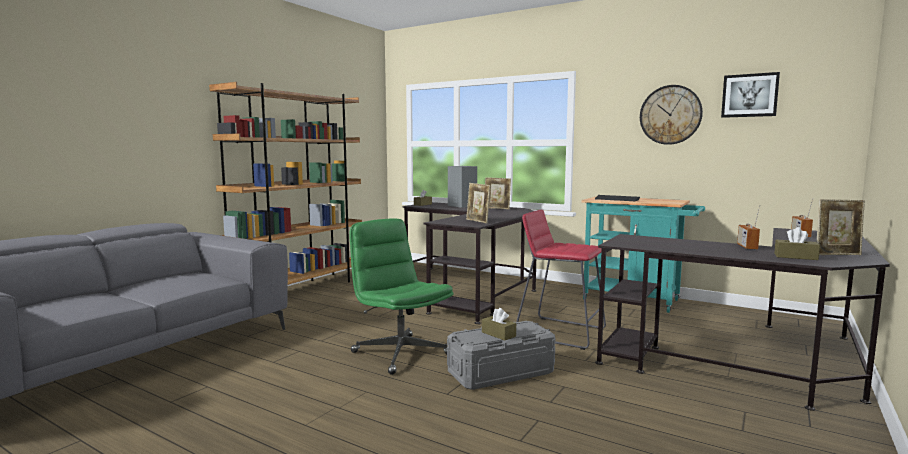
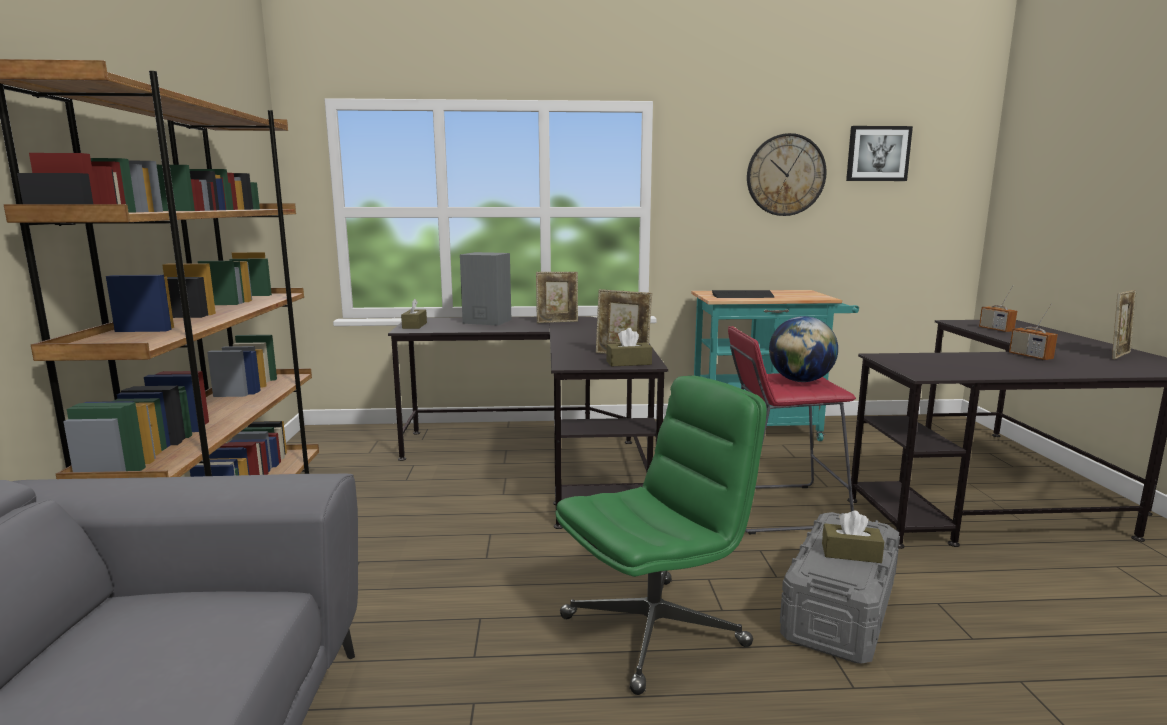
camera: 35 degrees left, 5 degrees up
(400, 353) = (655, 630): green office chair -> green office chair turned 135 degrees clockwise
(572, 247) = (800, 381): none -> globe
(795, 257) = (1111, 365): brown tissue box -> brown tissue box (628, 363)

